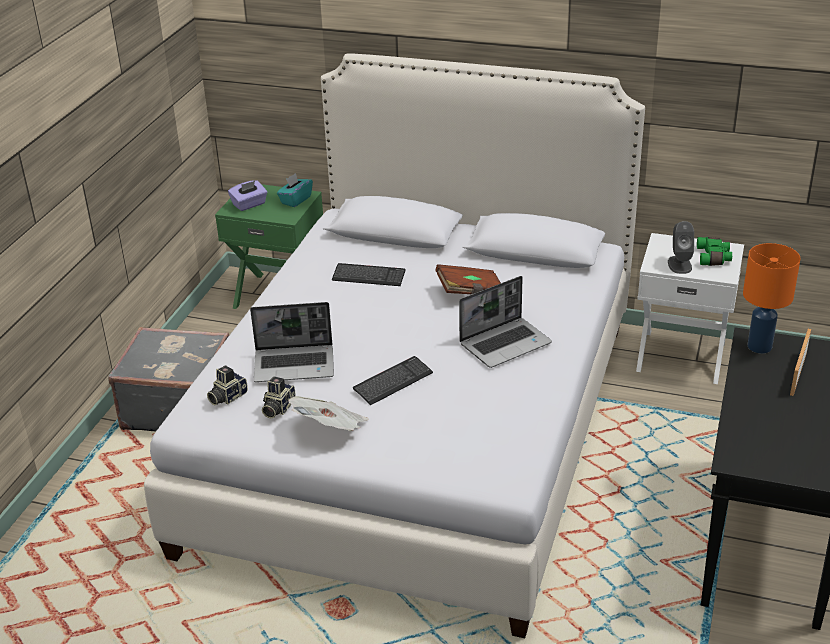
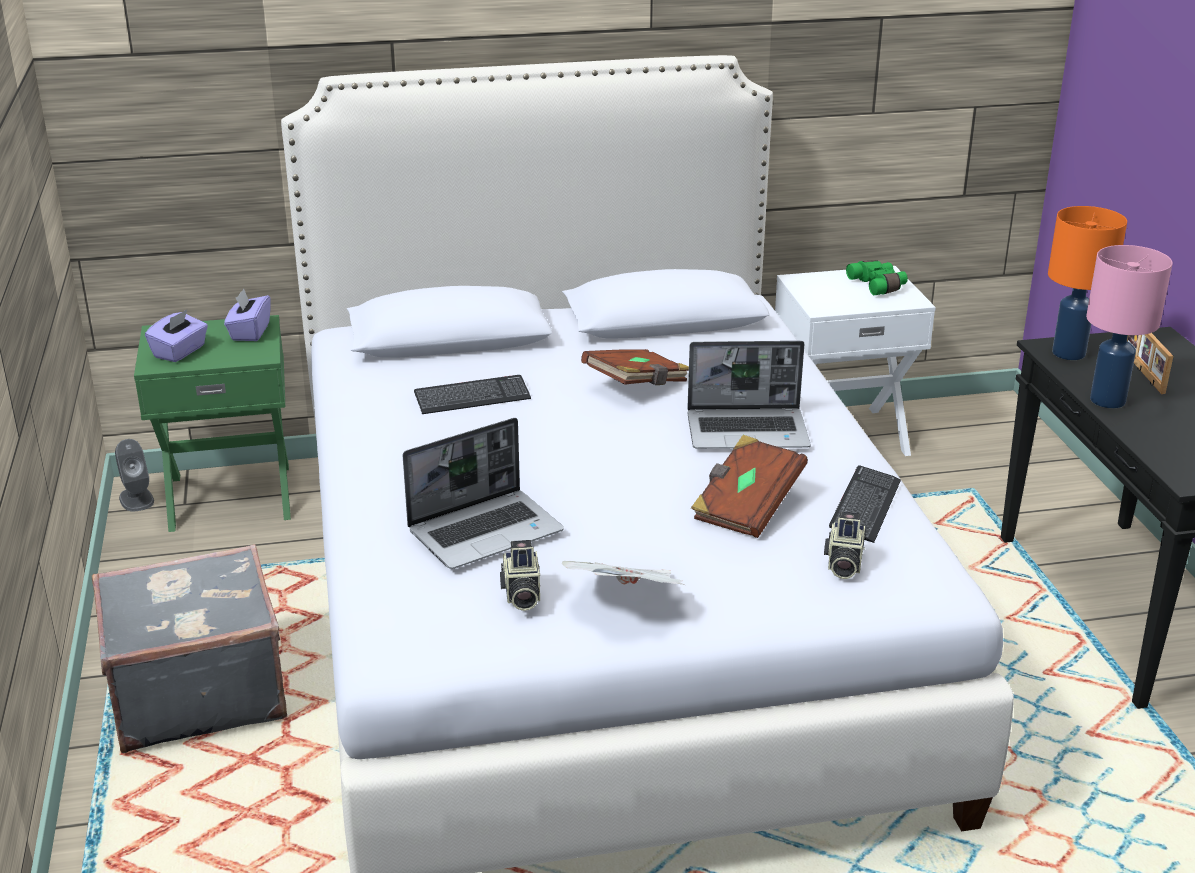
camera: 30 degrees left, 5 degrees down
(227, 397) = (423, 602): camera -> camera (842, 564)
(295, 200) = (249, 332): turquoise tissue box -> purple tissue box
(393, 382) = (650, 516): keyboard -> keyboard (865, 506)
(453, 392) = (746, 506): none -> brown book
(505, 343) = (749, 431): laptop -> laptop turned 60 degrees clockwise
(679, 264) = (848, 301): grey speaker -> grey speaker (136, 499)
(744, 389) = (1108, 401): none -> pink table lamp

